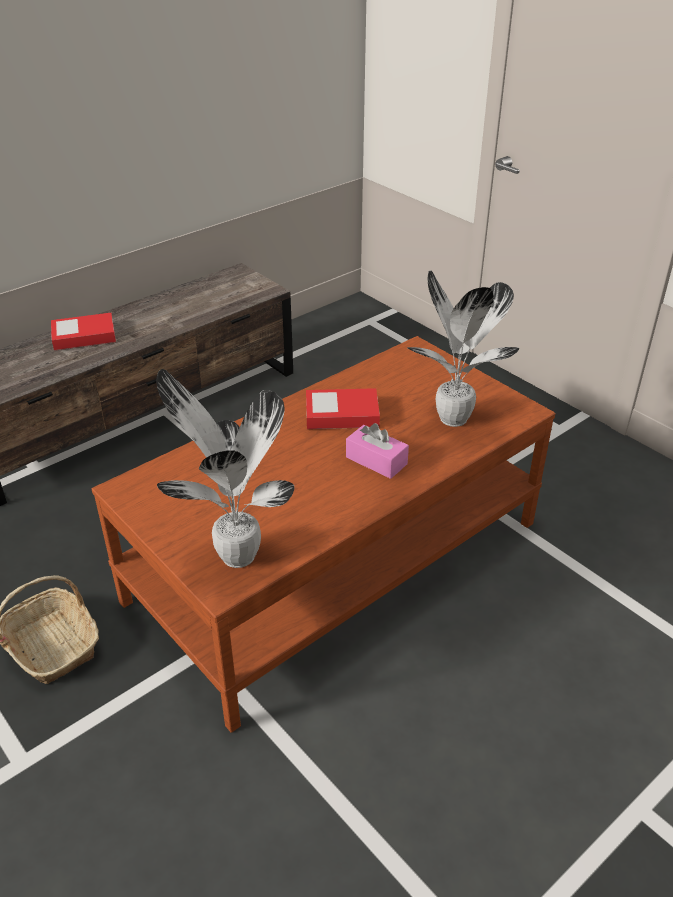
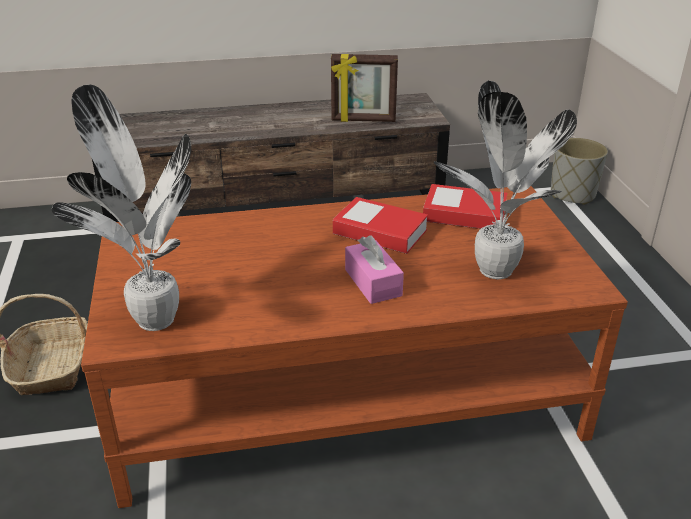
camera: 30 degrees right, 5 degrees down
(84, 337) = (236, 118): book -> book (464, 215)
(211, 307) = (363, 120): none -> picture frame
(385, 323) = (573, 194): none -> grey planter

